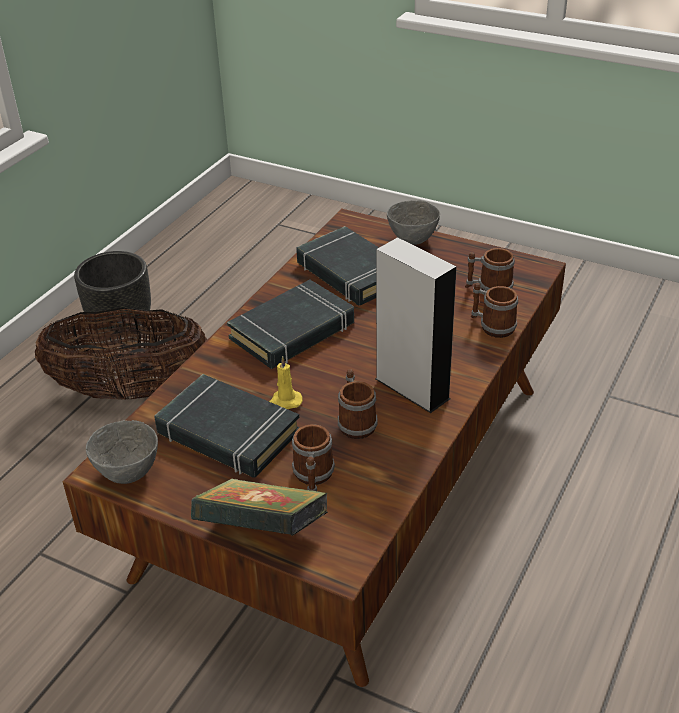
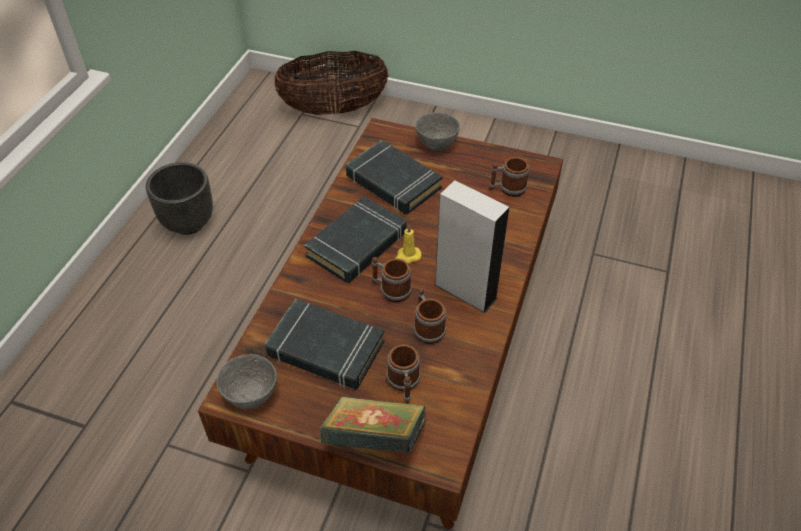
camera: 10 degrees left, 10 degrees up
(130, 391) = (210, 285): basket -> basket (334, 109)
(284, 402) = (365, 314): yellow candle -> yellow candle (407, 256)
(492, 326) = (517, 225): mug -> mug (390, 289)

